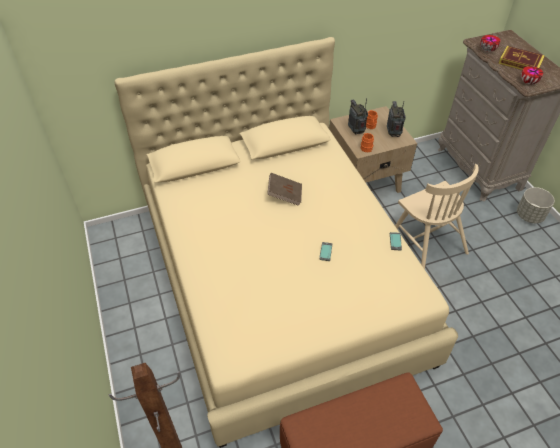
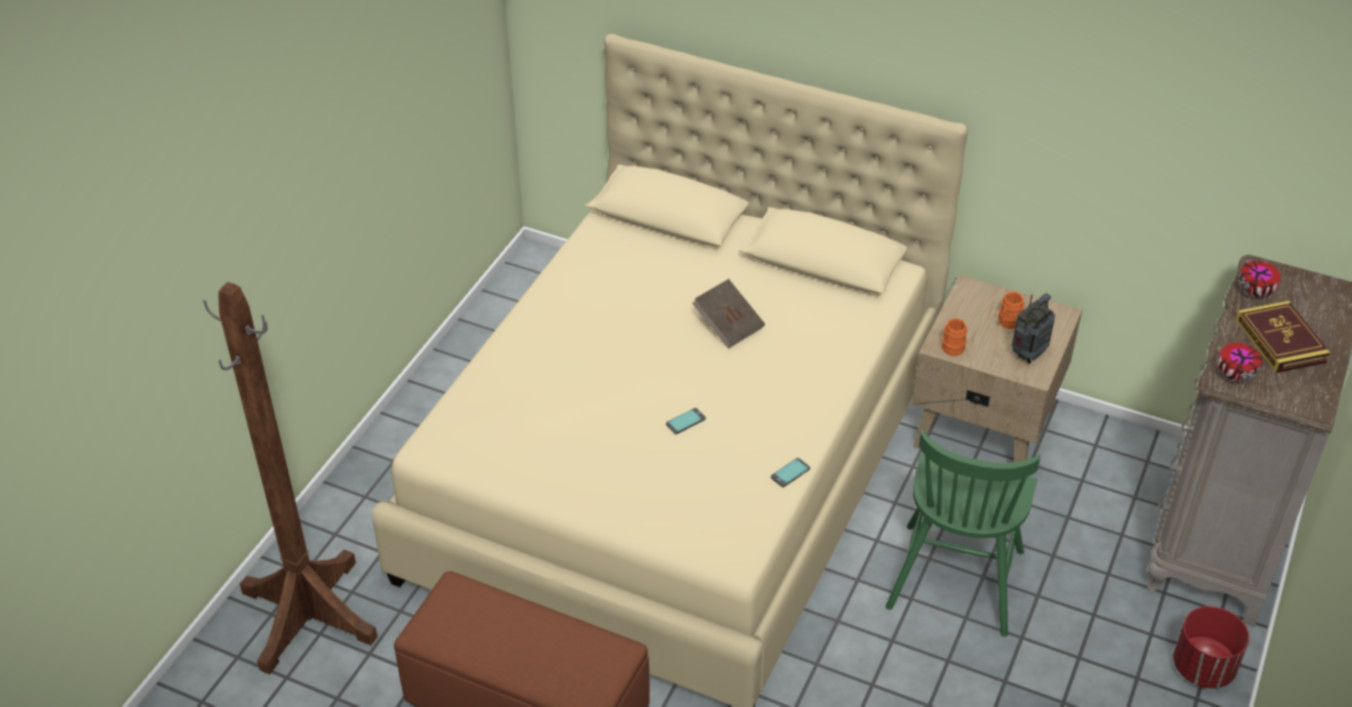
camera: 45 degrees right, 5 degrees down
(356, 131) = (973, 315): radio -> none
(424, 242) = (957, 572): beige chair -> green chair
(529, 215) = (1203, 668): grey planter -> red planter

